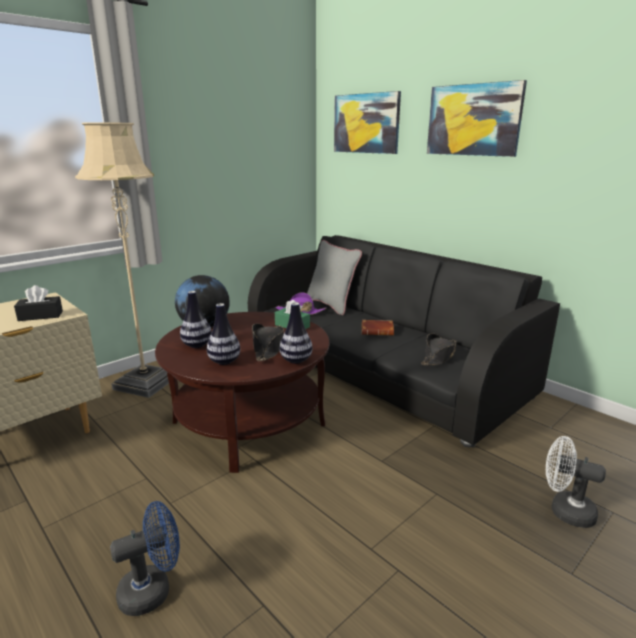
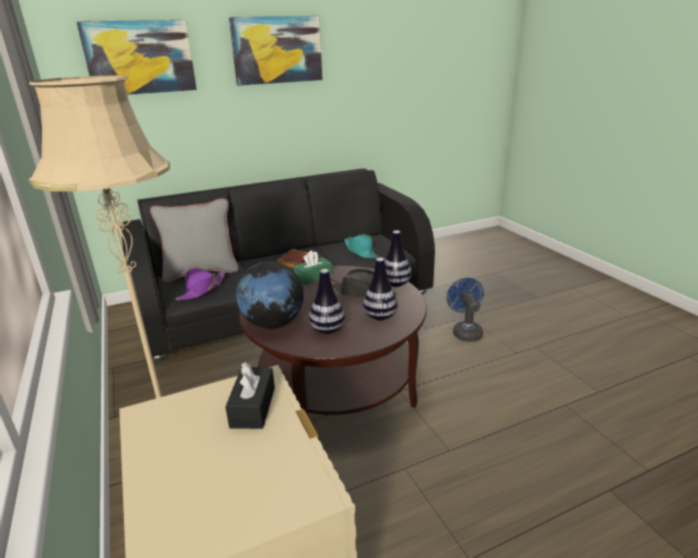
camera: 70 degrees left, 5 degrees up
(153, 589) = (554, 462): blue fan -> blue fan (465, 331)
(439, 357) = (361, 251): black hat -> turquoise hat
(564, 510) = (492, 283): white fan -> none

